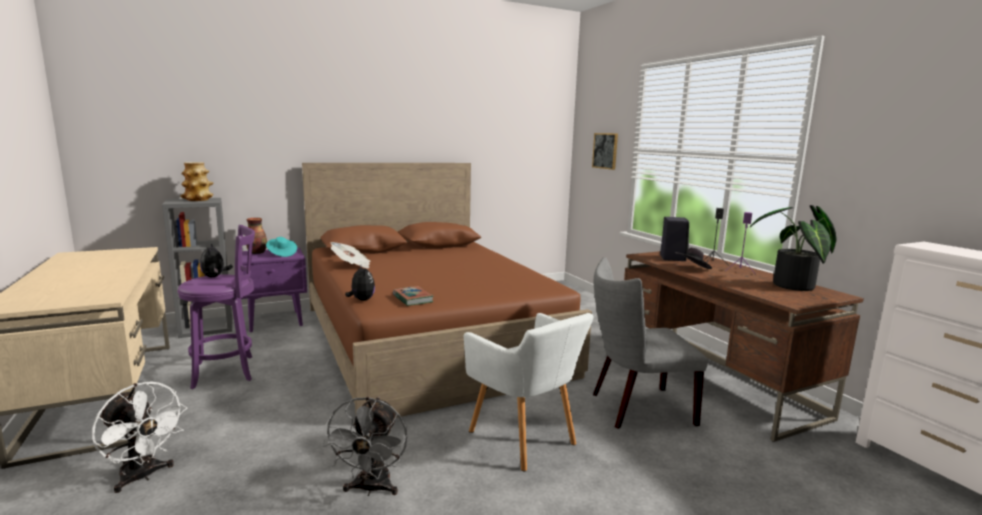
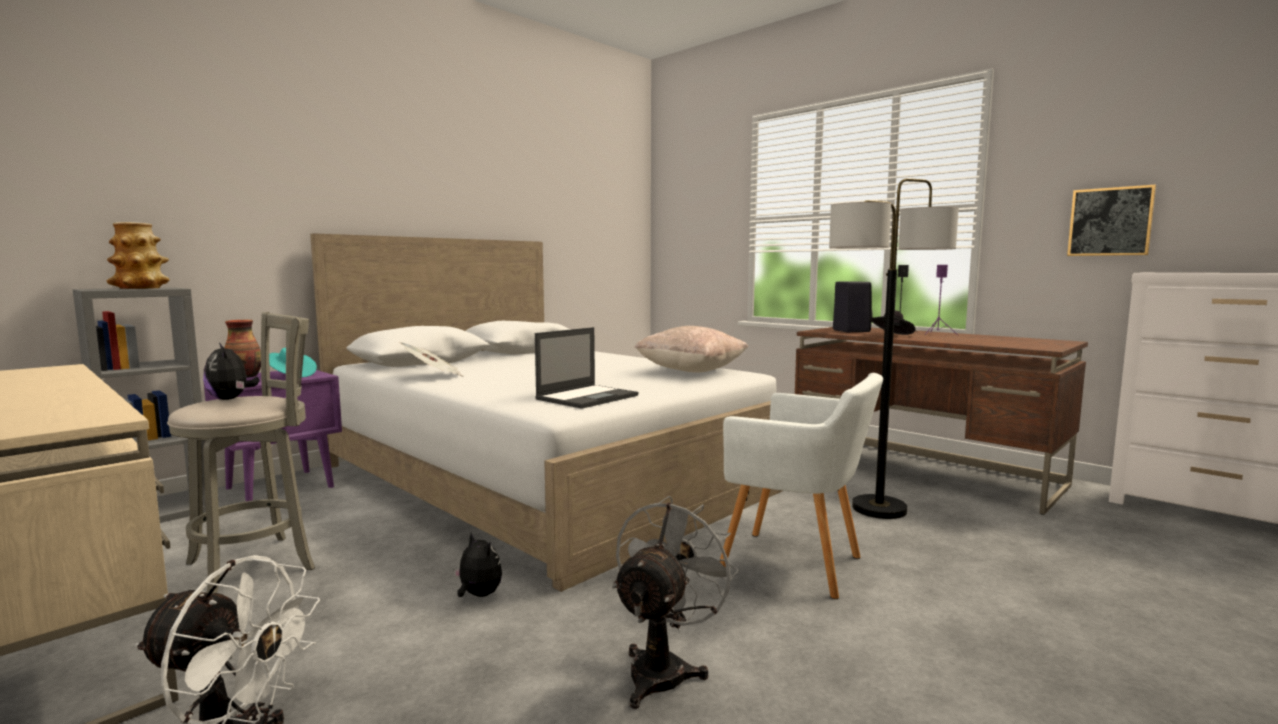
camera: 20 degrees left, 5 degrees down
(228, 371) = (258, 564): purple stool -> grey stool
(361, 300) = (516, 405): plush toy -> plush toy (478, 595)
(371, 489) = (664, 668): grey fan -> grey fan turned 135 degrees counterclockwise
(412, 299) = (588, 397): book -> laptop
(429, 338) = (547, 476): brown bed -> white bed
(520, 281) = (691, 371): none -> beige pillow
(605, 151) = (704, 225): picture -> picture (1110, 222)
(635, 408) = (878, 509): grey chair -> floor lamp
(792, 287) = (1013, 340): potted plant -> none

